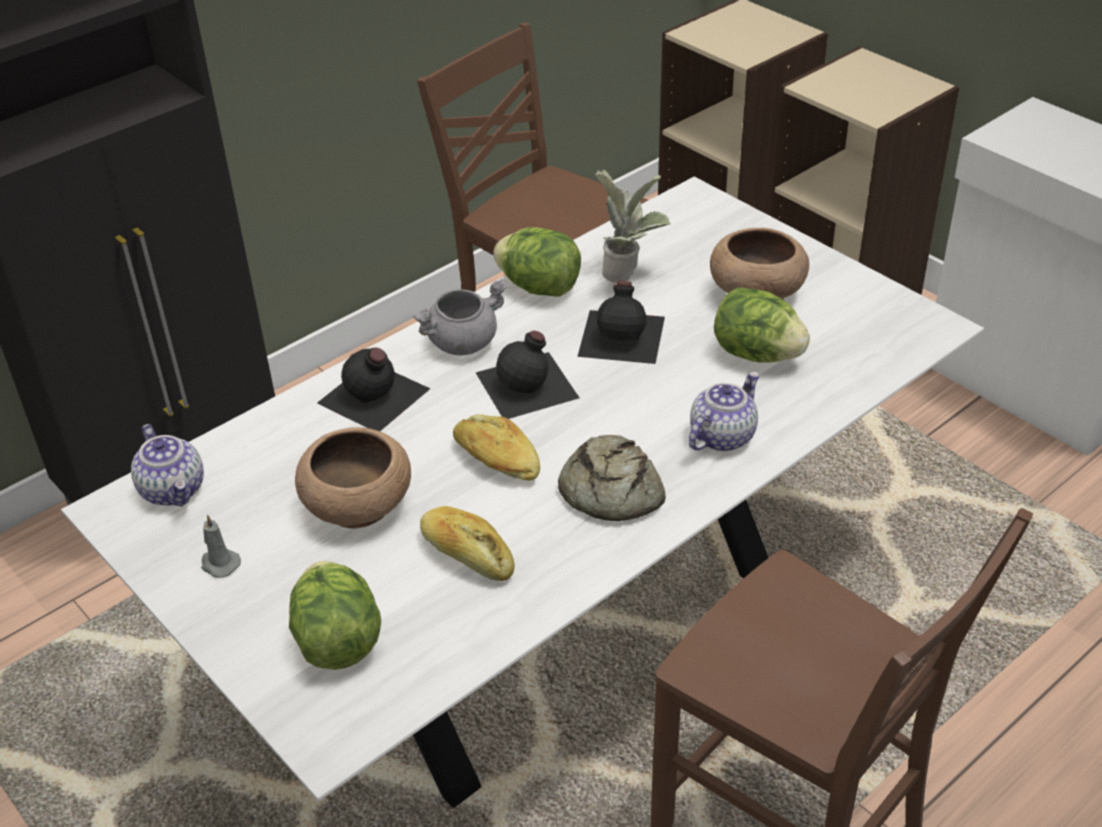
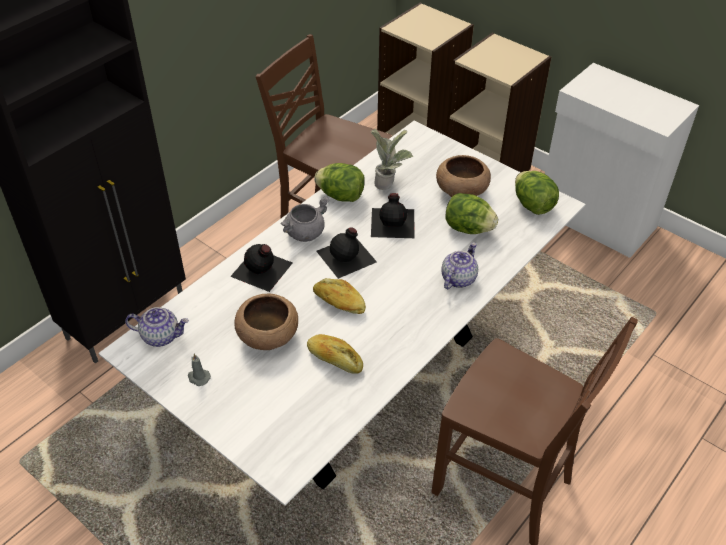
camera: 10 degrees left, 5 degrees up
(174, 490) = (161, 336): teapot -> teapot turned 45 degrees counterclockwise
(337, 641) = (275, 416): lettuce -> lettuce (532, 205)
(609, 490) = (404, 315): bread -> none

